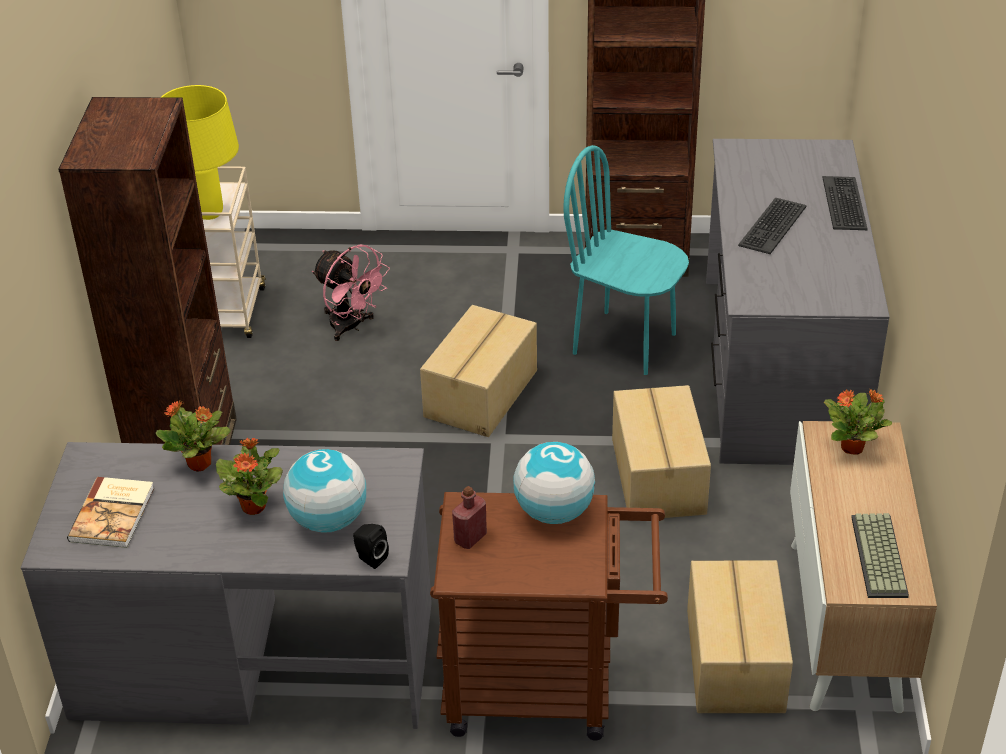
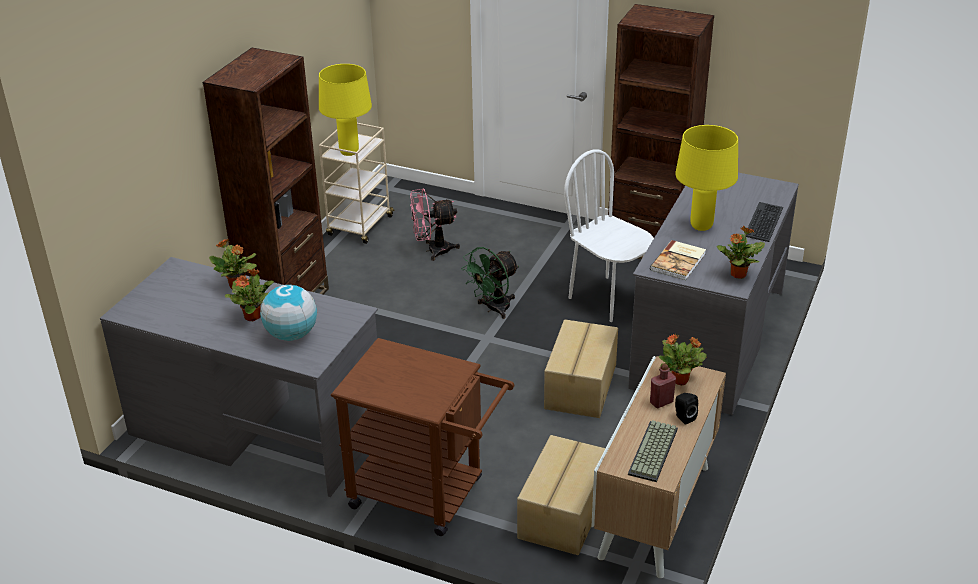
camera: 20 degrees right, 5 degrees down
(114, 514) = (170, 301): book -> book (679, 262)
(351, 327) = (433, 250): pink fan -> pink fan turned 105 degrees clockwise
(370, 558) = (301, 362): black speaker -> black speaker (683, 417)
(470, 538) = (374, 367): red bottle -> red bottle (661, 402)
(482, 394) = (493, 309): cardboard box -> green fan
(554, 512) = (438, 365): globe -> none
(624, 343) = (608, 299): turquoise chair -> white chair
(771, 226) = (701, 226): keyboard -> yellow table lamp
(858, 285) = (737, 275): none -> potted plant

